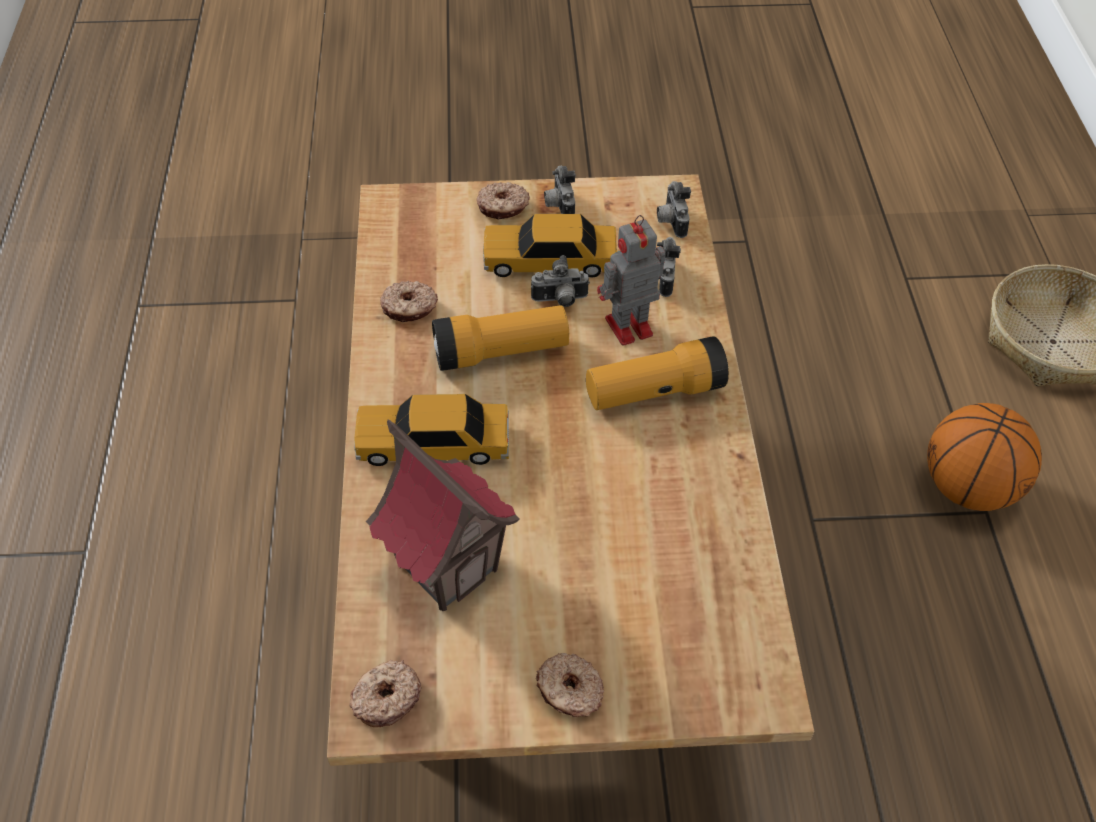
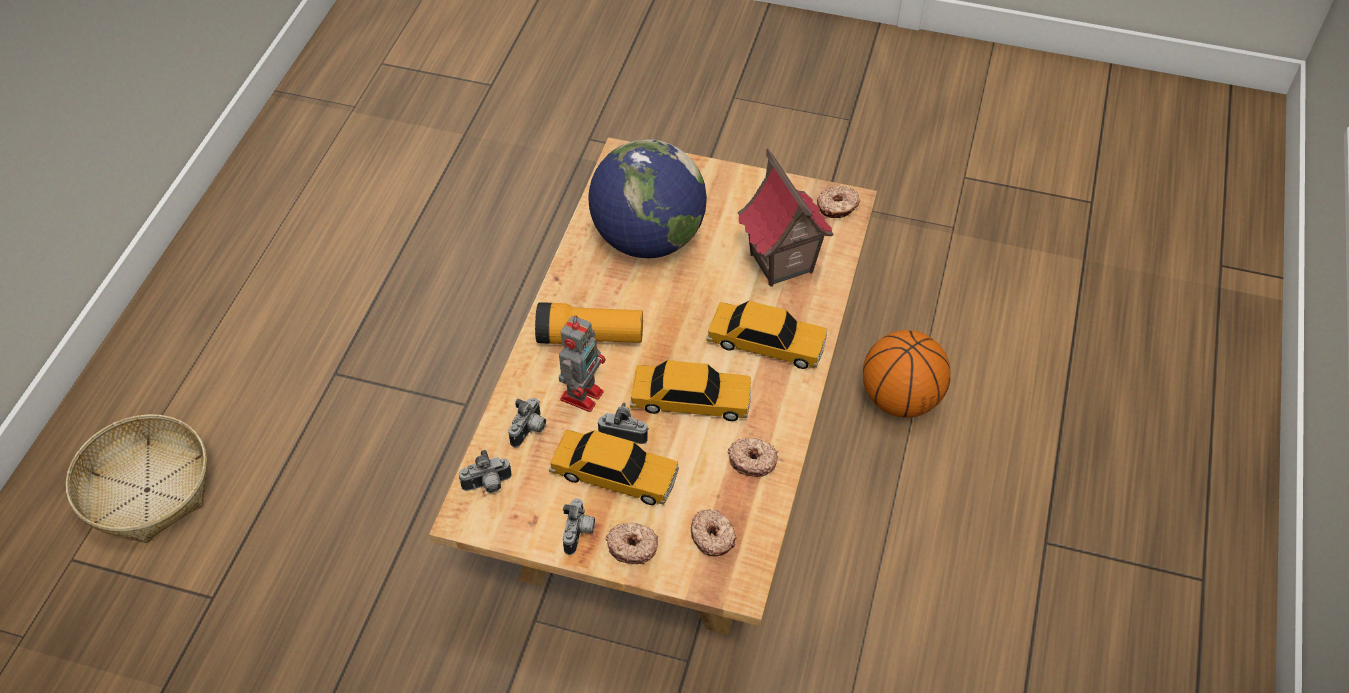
camera: 160 degrees left, 0 degrees up
(500, 352) = (691, 400): flashlight -> toy car
(569, 691) = (731, 184): donut -> donut (713, 536)
(626, 327) = (583, 394): toy robot -> toy robot turned 60 degrees counterclockwise
(651, 550) = (648, 239): none -> globe
(670, 221) = (488, 485): camera -> camera turned 60 degrees clockwise
(967, 488) = (332, 393): basketball -> basketball (900, 399)

